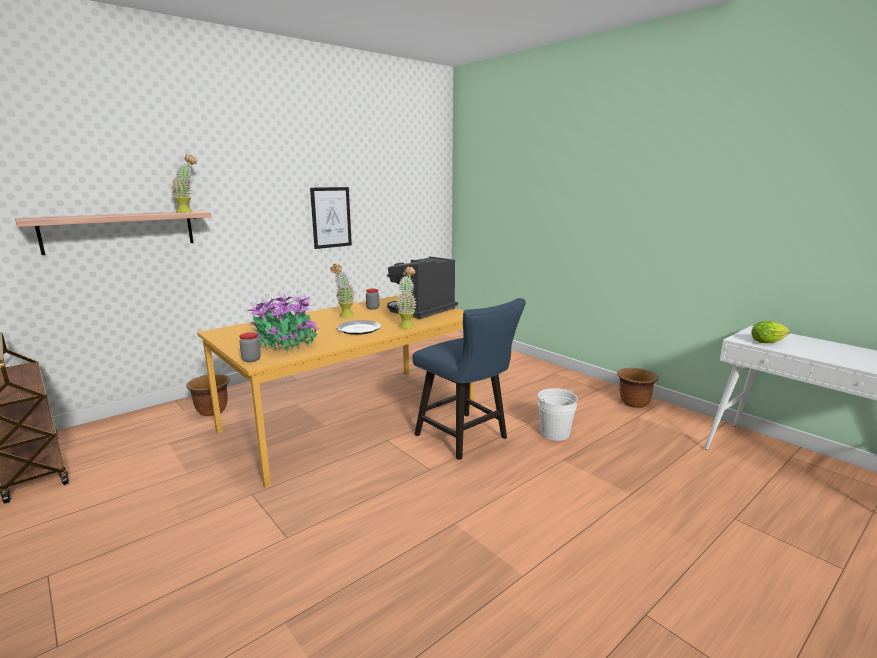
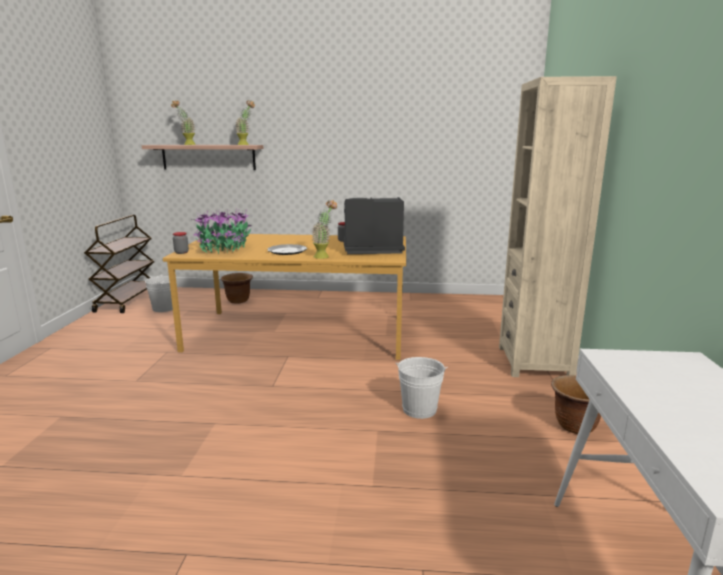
camera: 45 degrees right, 0 degrees up
(125, 454) = (164, 308): none -> white bucket
(331, 217) = (377, 156): picture -> none
(344, 316) = (307, 242): potted plant -> potted plant (186, 144)
(466, 438) = (340, 379): blue chair -> none
(547, 373) = (534, 362): none -> beige bookcase
(769, 342) = (639, 372): lettuce -> none

